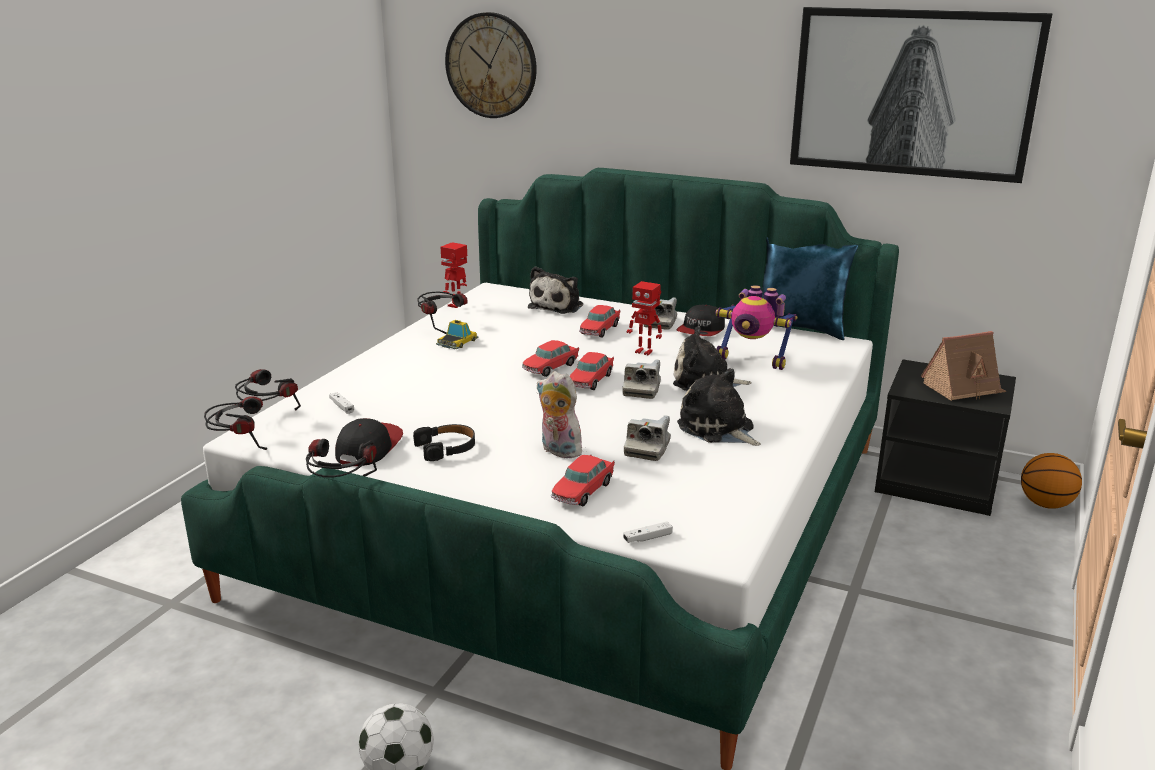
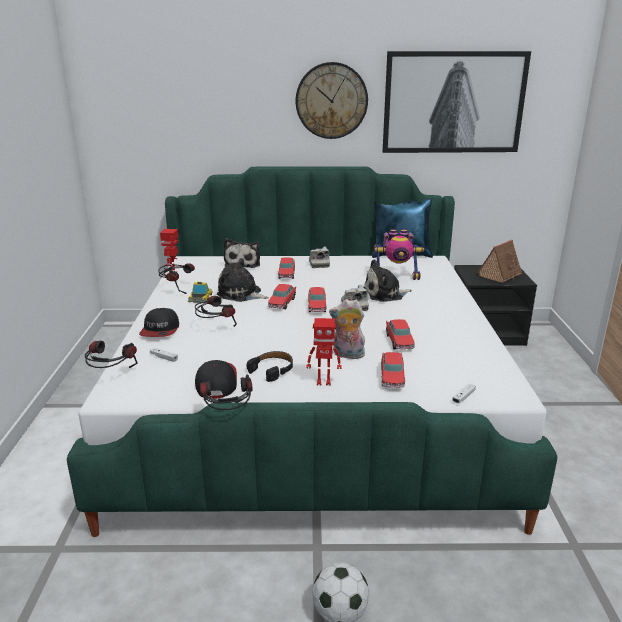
camera: 25 degrees left, 0 degrees up
(239, 446) = (112, 404): headphones -> headphones (215, 328)
(491, 65) = (162, 100): wall clock -> wall clock (331, 101)
(644, 352) = (329, 283): toy robot -> toy robot (323, 382)
(647, 449) = (399, 341): camera -> toy car
(701, 330) = (348, 264): cap -> cap (160, 330)
(718, 429) = (425, 321): plush toy -> plush toy (241, 294)
(1046, 504) = (545, 333): basketball -> none

